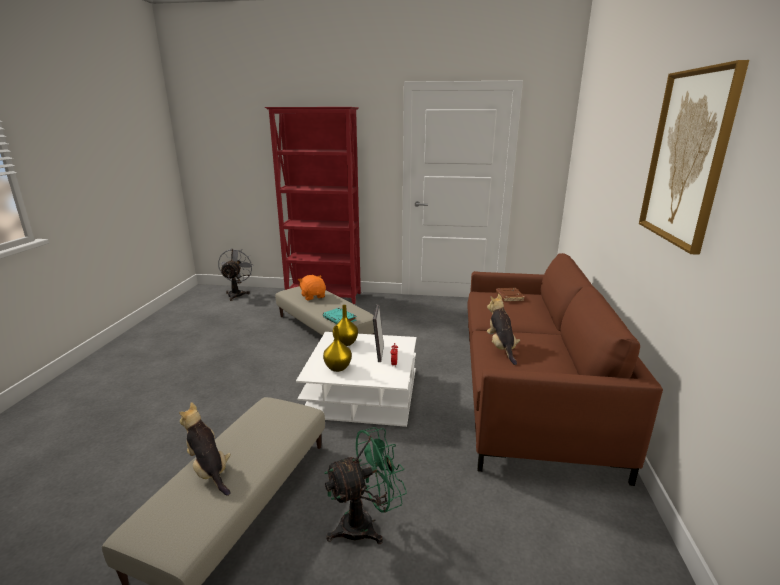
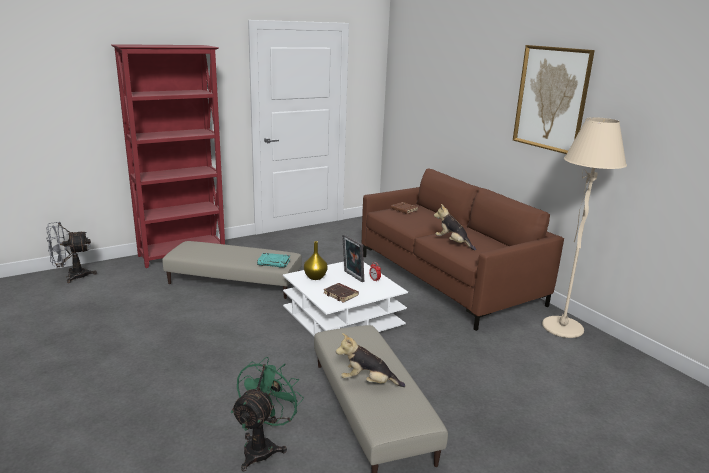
camera: 40 degrees left, 0 degrees up
(237, 294) = (72, 276): grey fan -> grey fan turned 75 degrees counterclockwise
(313, 296) = (213, 251): orange plush toy -> none
(338, 368) = (341, 295): yellow vase -> brown book
(365, 524) = (458, 381): green fan -> green fan (263, 446)
(615, 529) = (562, 328): none -> beige floor lamp

